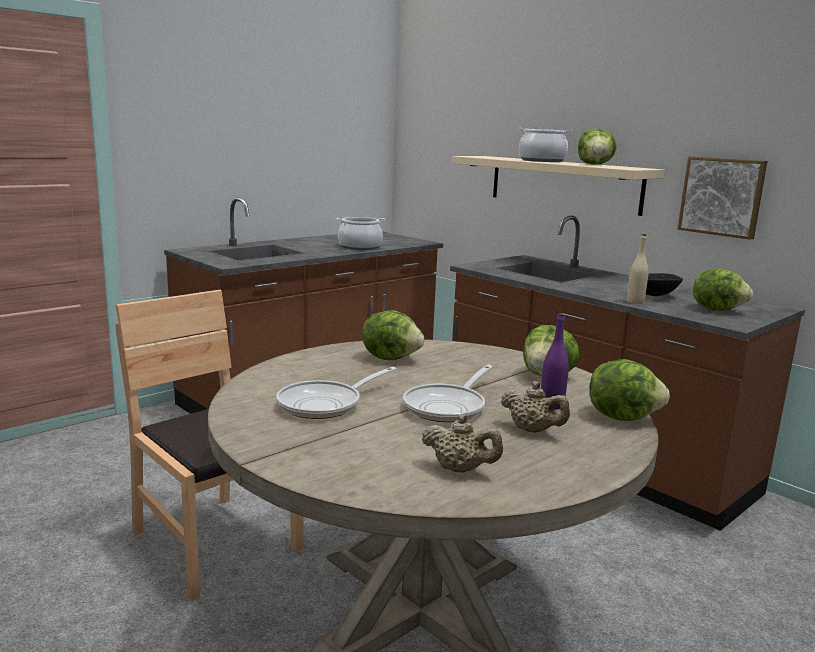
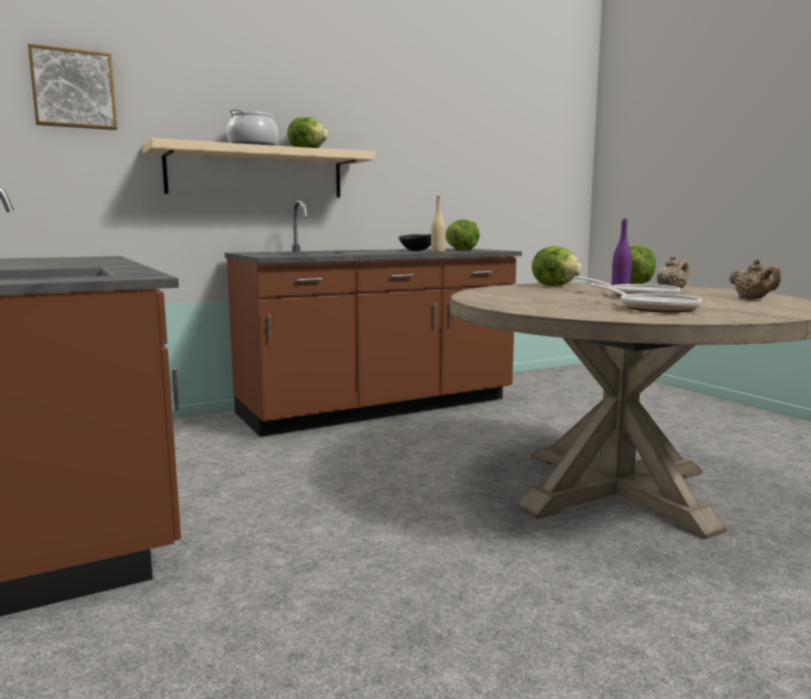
camera: 75 degrees left, 5 degrees down
(214, 542) = (501, 580): brown chair -> none
(360, 247) = (95, 262): cooking pot -> none
(391, 358) = (515, 298): lettuce -> none
(460, 469) = (753, 299): beige teapot -> beige teapot turned 120 degrees clockwise
(722, 196) = (397, 176): picture -> picture (73, 89)

